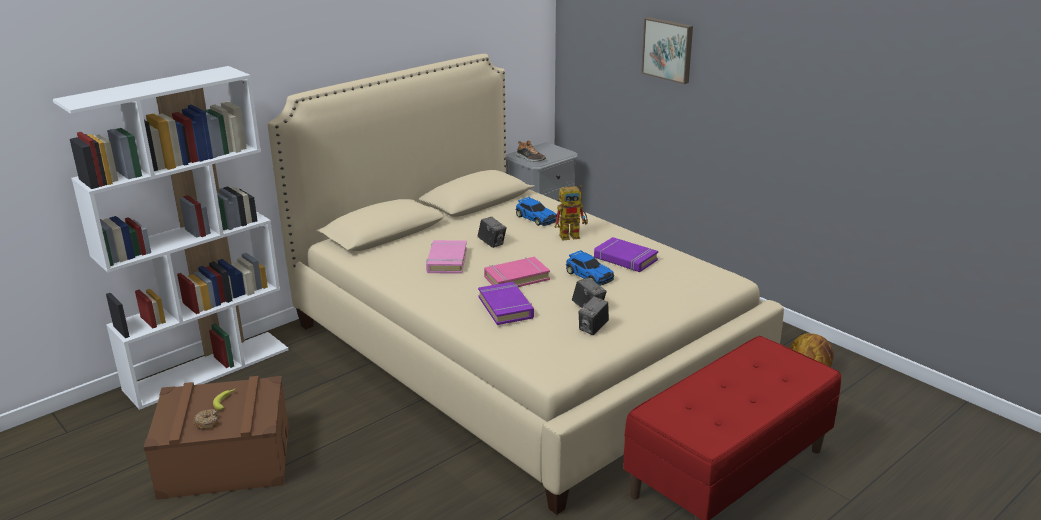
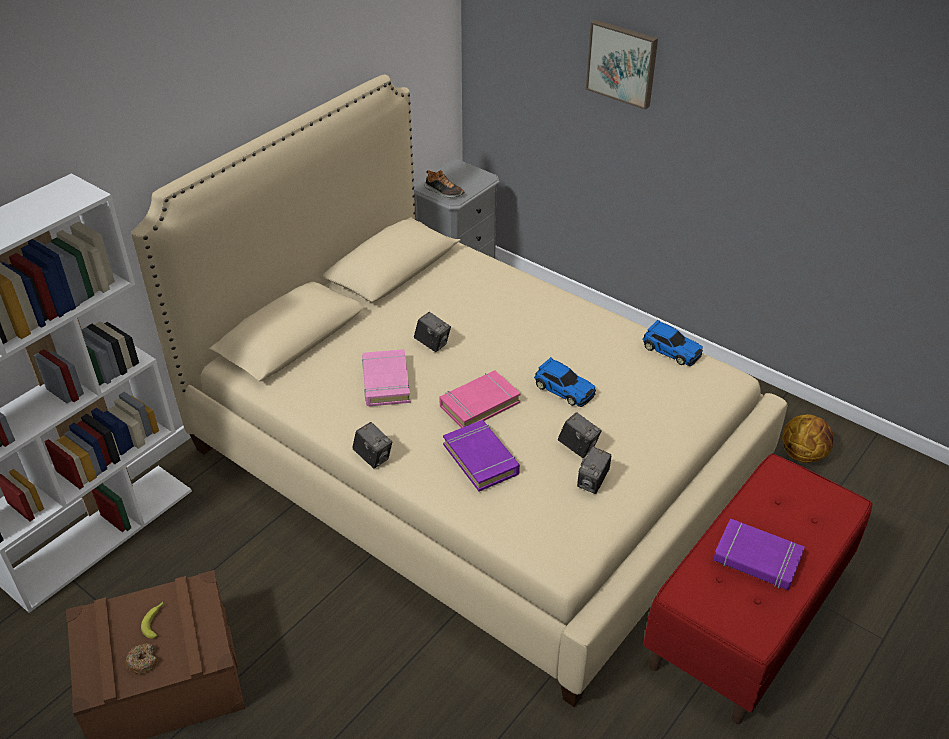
camera: 10 degrees left, 15 degrees up
(421, 301) = (373, 457): none -> camera
(535, 218) = (473, 292): toy car -> toy car (670, 349)
(573, 235) = (527, 319): toy robot -> none
(625, 259) = (599, 356): purple book -> purple book (757, 559)

